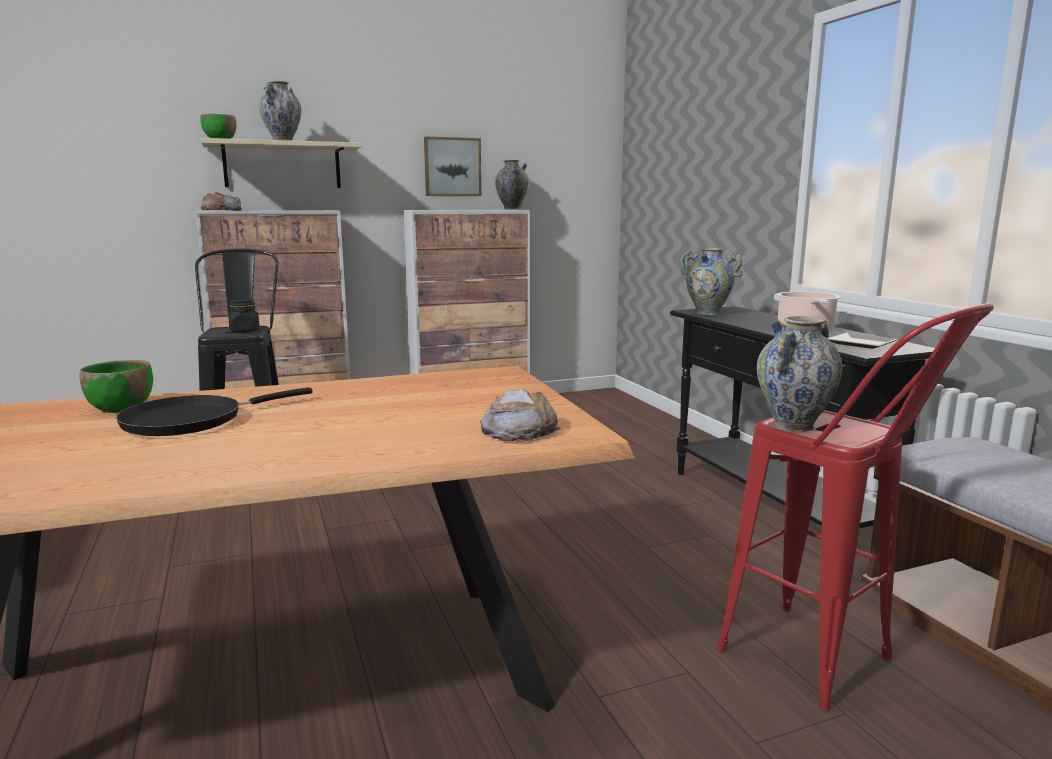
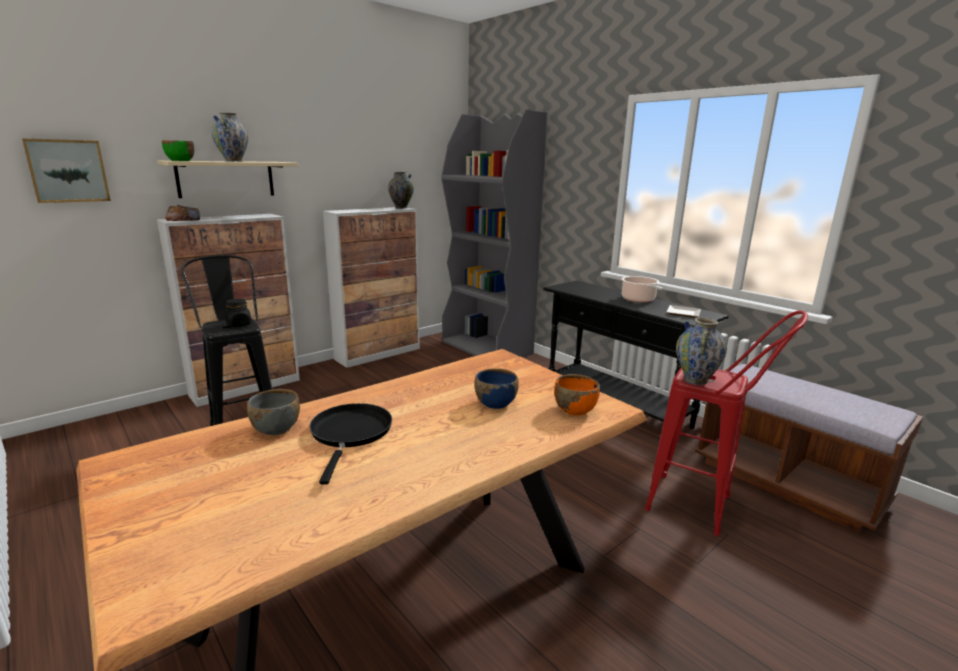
camera: 20 degrees left, 5 degrees up
(121, 408) = (276, 428): green bowl -> grey bowl
(191, 420) = (350, 433): black frying pan -> black frying pan turned 150 degrees clockwise
(417, 412) = (495, 403): none -> blue bowl
(452, 167) = (355, 176): picture -> picture (68, 171)
(519, 429) = (574, 409): bread -> orange bowl
(626, 414) = (487, 348): none -> grey bookcase
(708, 313) = (570, 289): vase -> none

